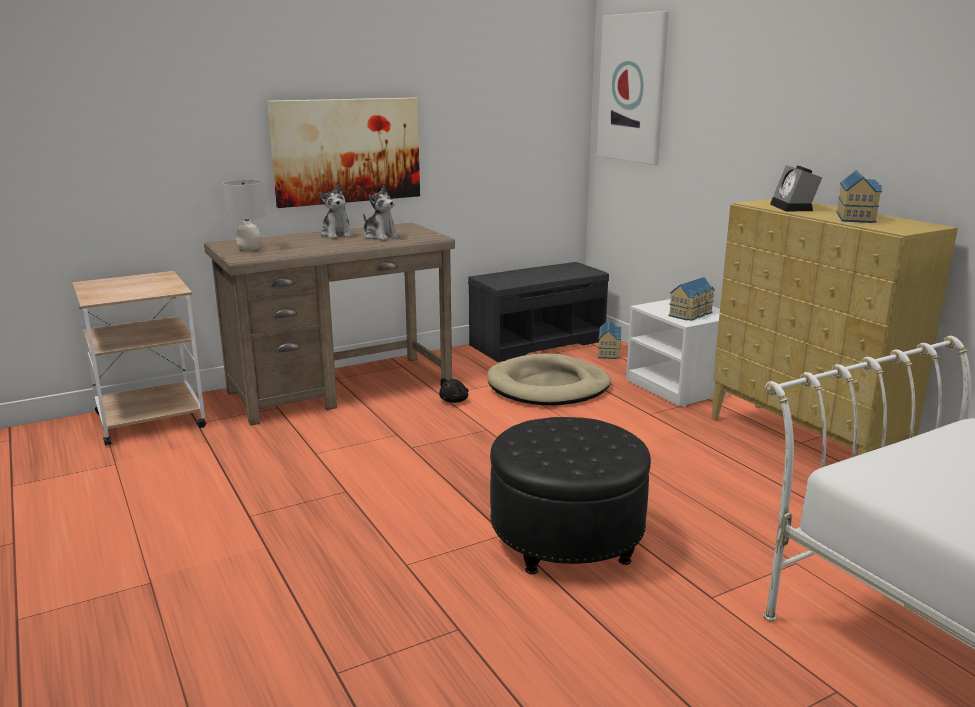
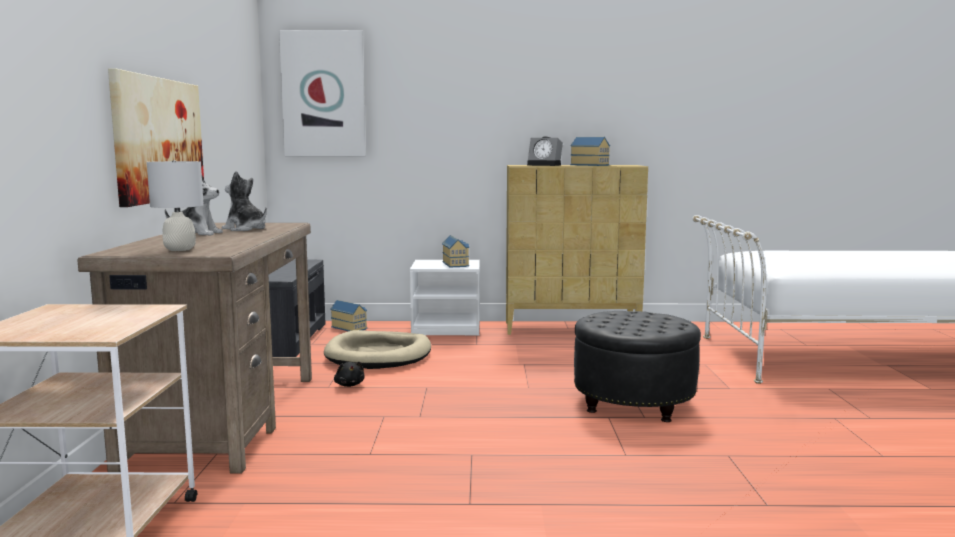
camera: 60 degrees left, 10 degrees down
(380, 236) = (245, 229): plush toy -> plush toy turned 135 degrees counterclockwise

